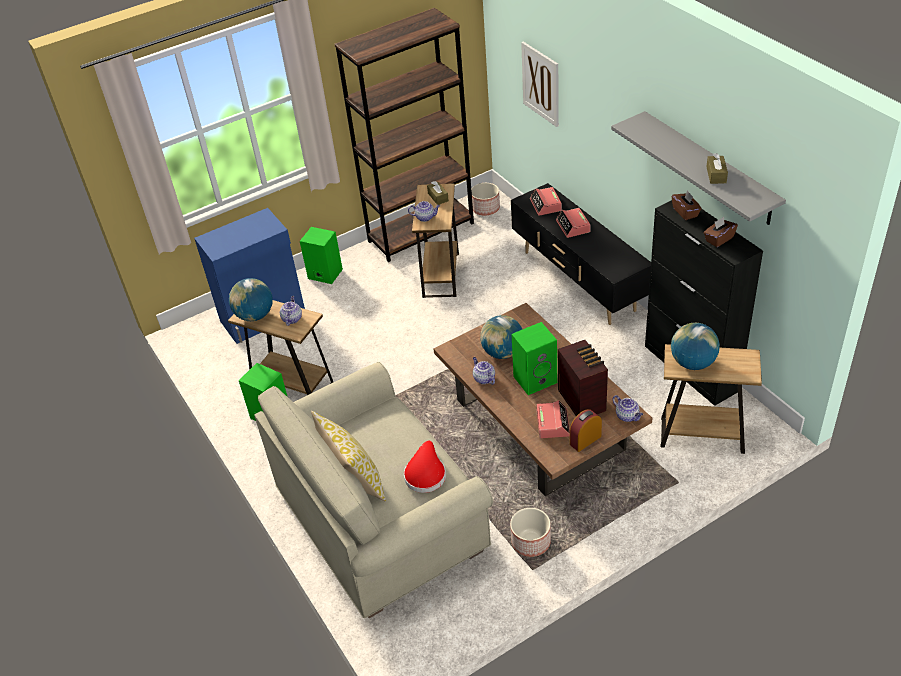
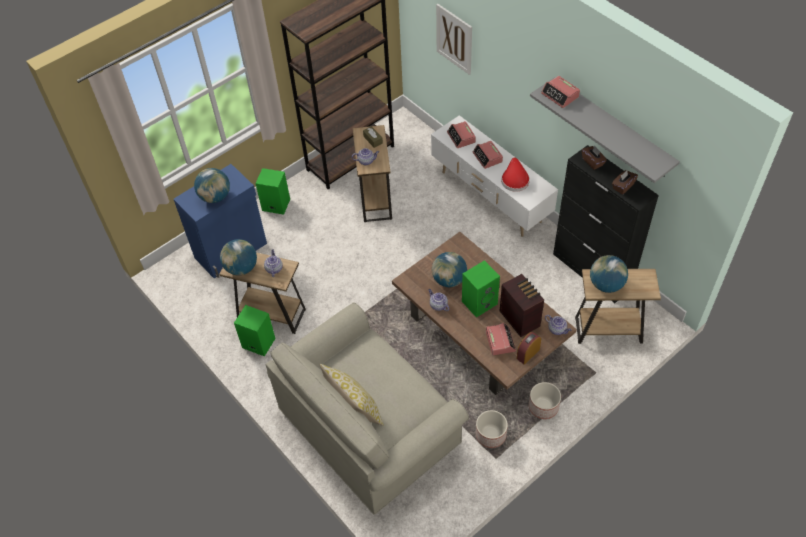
camera: 10 degrees left, 10 degrees up
(241, 238) = (215, 197): none -> globe
(425, 473) = (410, 398): red hat -> red hat (514, 179)
(486, 208) = (401, 131): planter -> planter (543, 406)
(578, 282) = (490, 197): black tv stand -> white tv stand
(647, 128) = (560, 95): none -> alarm clock
(716, 175) = (622, 140): brown tissue box -> none

